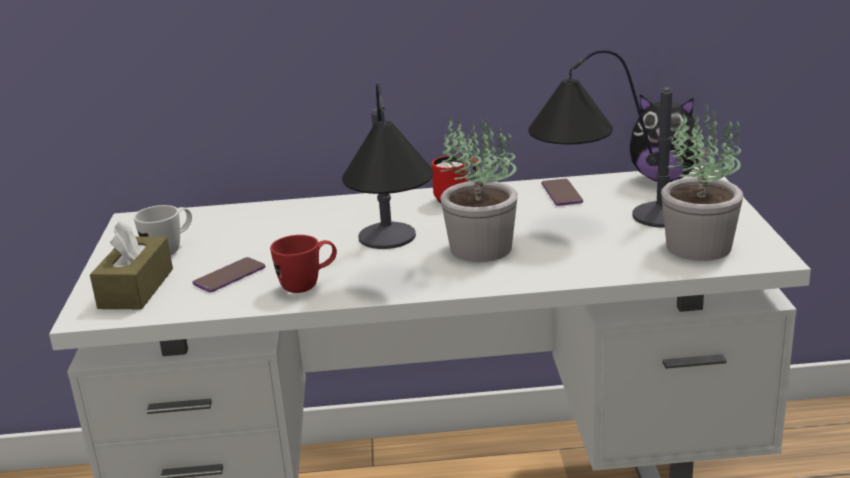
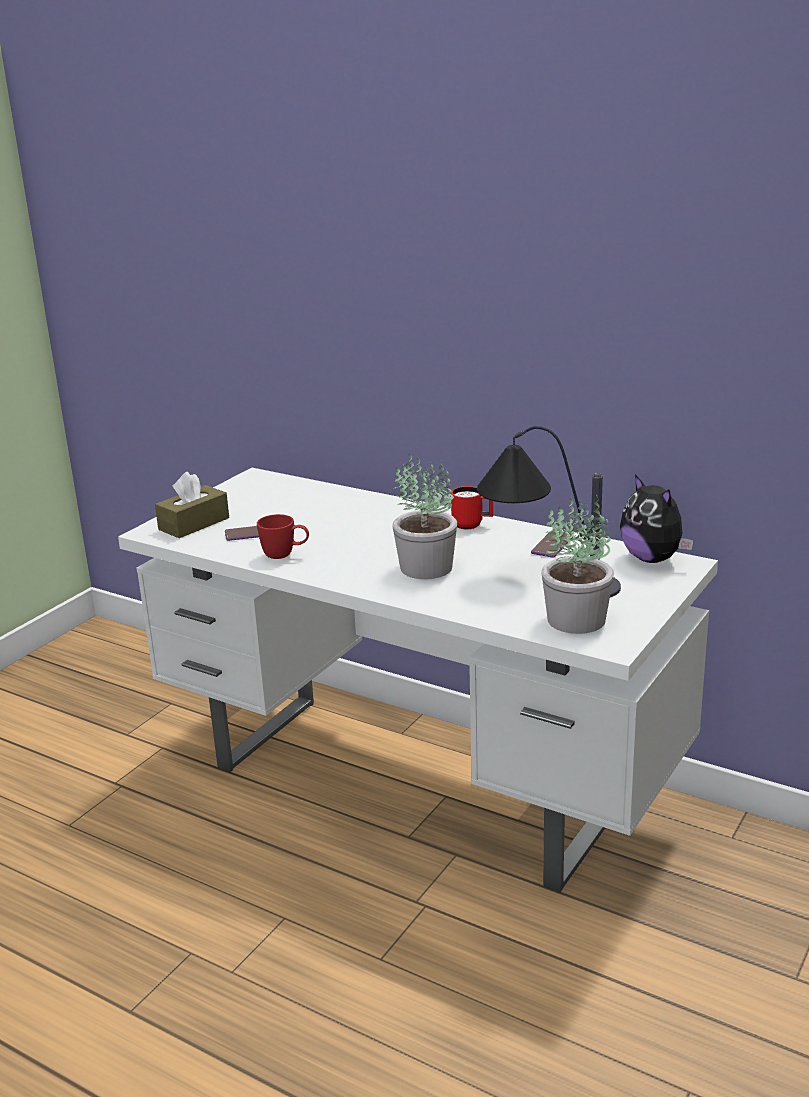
camera: 35 degrees right, 0 degrees up
(170, 250) = (245, 504): white mug -> none
(393, 262) = (357, 557): table lamp -> none

